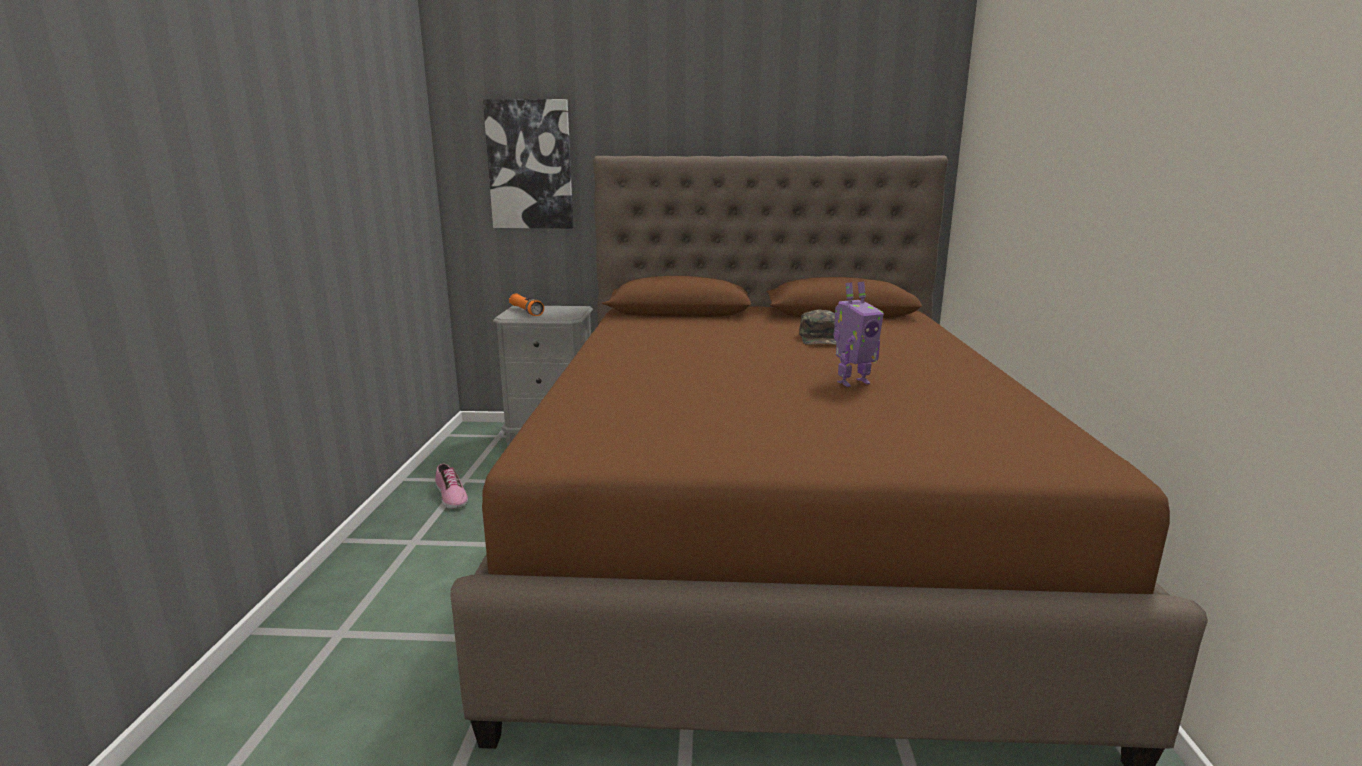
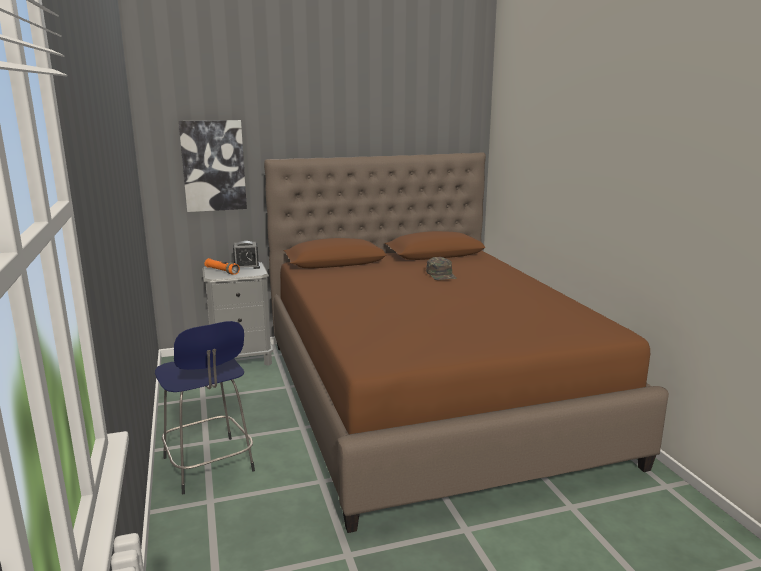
camera: 20 degrees left, 0 degrees up
(386, 578) = (209, 466): none -> blue stool
(450, 495) = (203, 409): shoe -> none
(564, 309) = (246, 266): none -> alarm clock
(852, 382) = (483, 302): toy robot -> none

